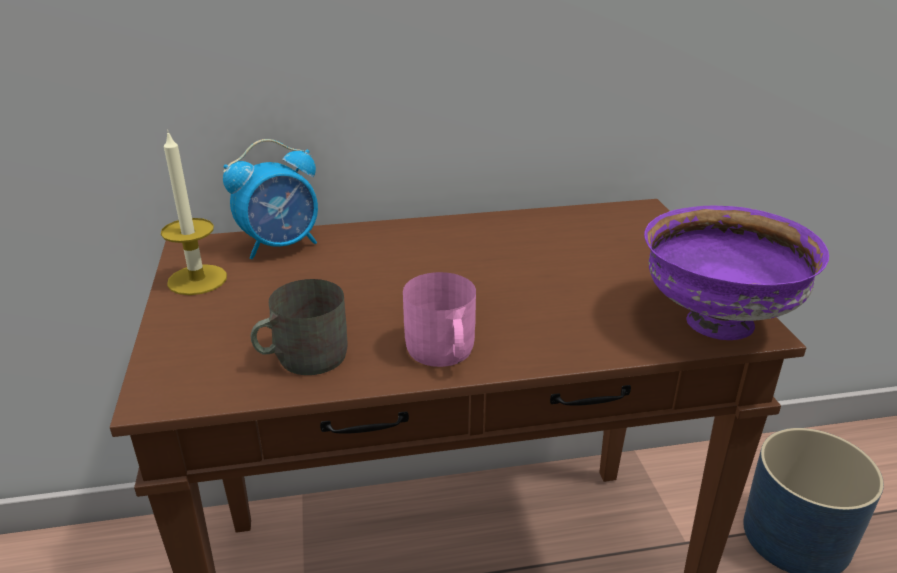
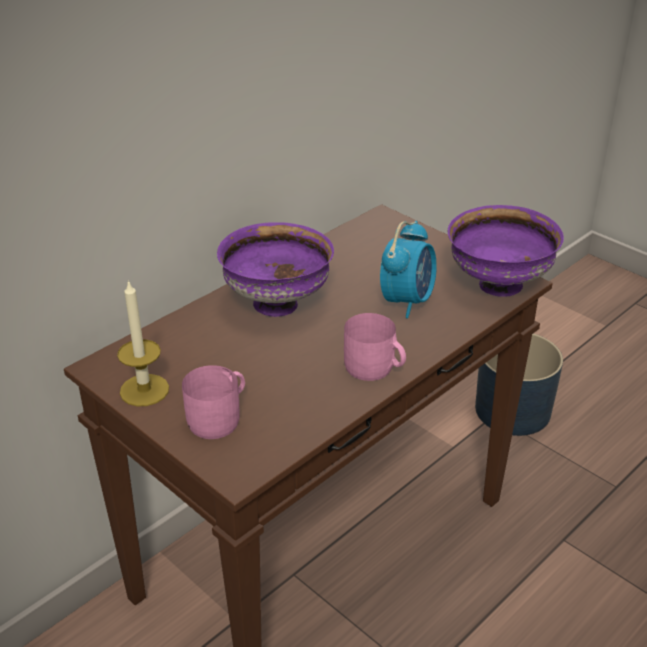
camera: 35 degrees left, 5 degrees up
(221, 333) = (220, 418): none -> pink mug
(281, 245) = (169, 339): alarm clock -> alarm clock (407, 301)
(302, 357) = (295, 409): grey mug -> none
(423, 250) = (276, 303): none -> purple bowl

